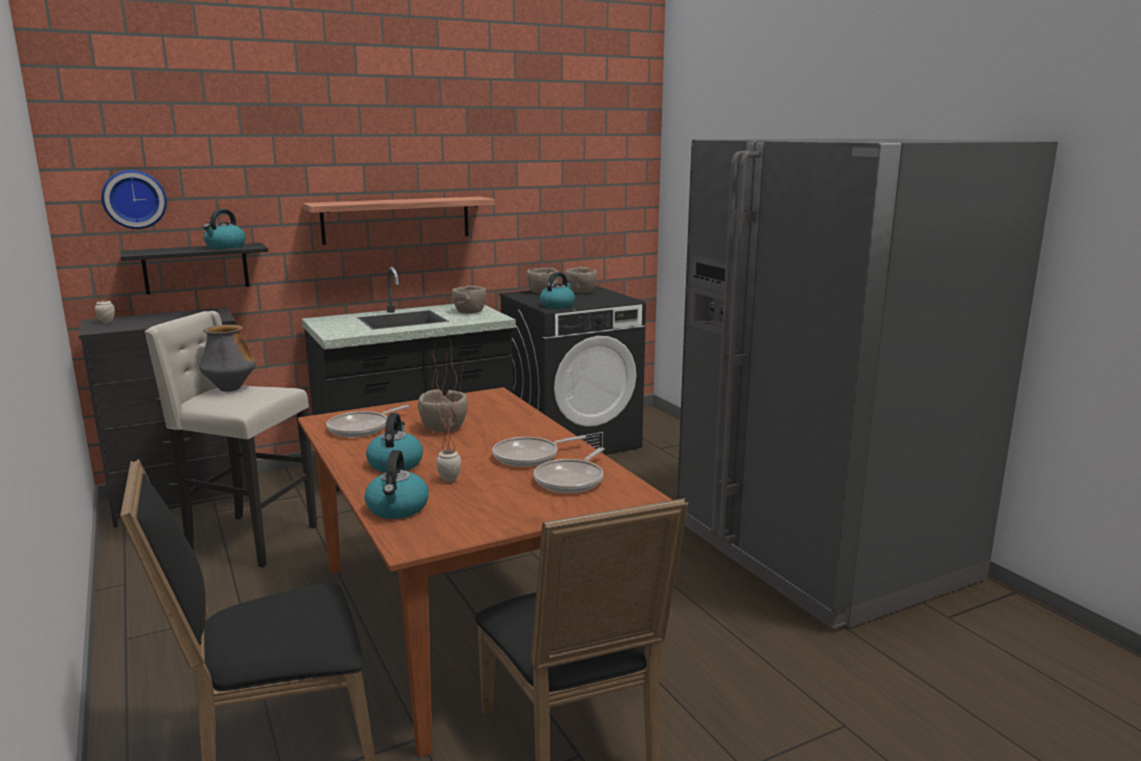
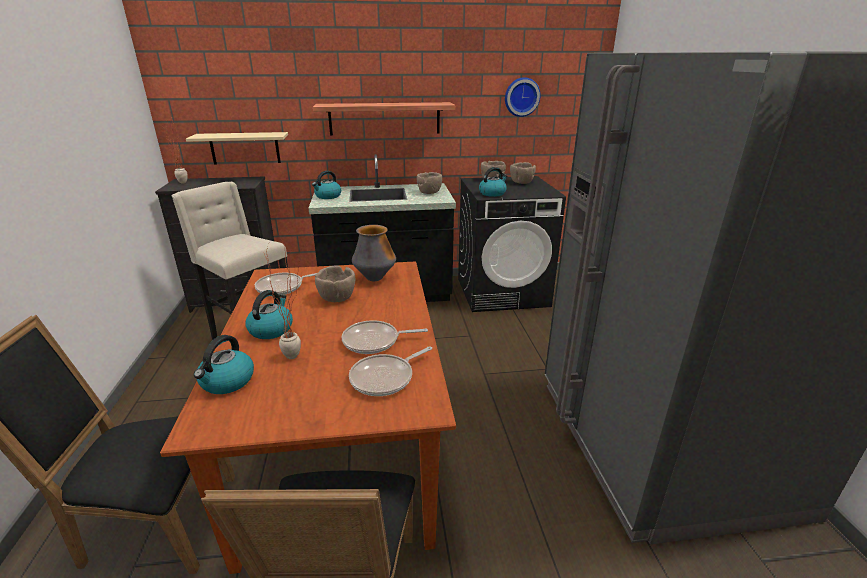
camera: 20 degrees right, 10 degrees up
(134, 199) = (202, 98): wall clock -> wall clock (521, 97)
(196, 268) = (245, 148): black shelf -> beige shelf
(225, 246) = (259, 134): kettle -> kettle (328, 196)
(230, 389) = (236, 238): vase -> vase (375, 278)

